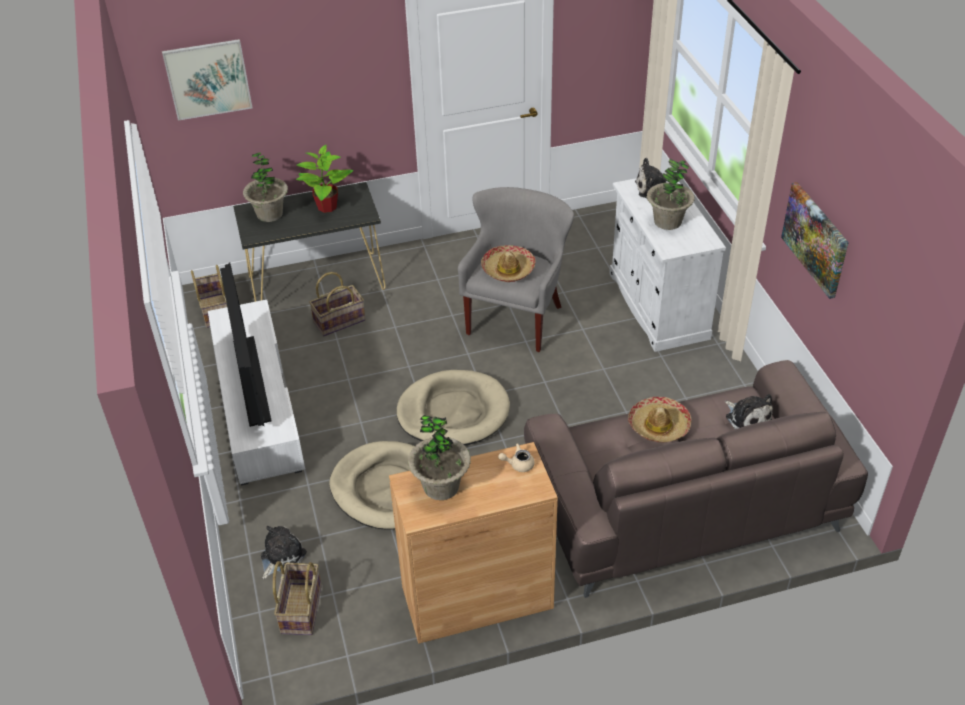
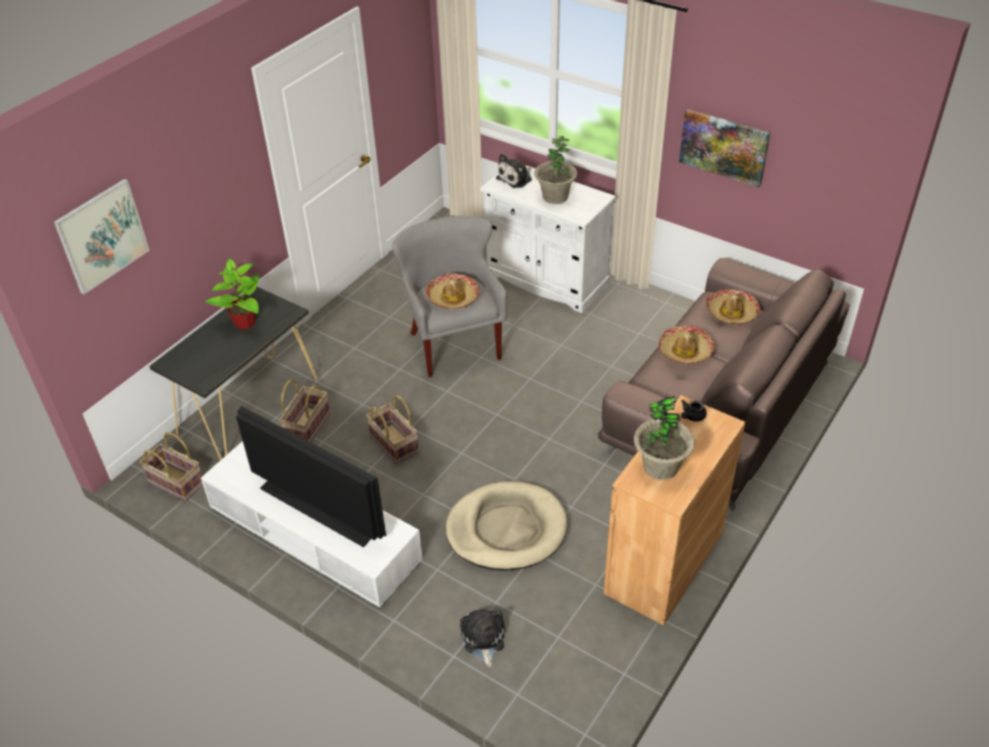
camera: 40 degrees left, 0 degrees up
(269, 214) = (196, 355): potted plant -> none
(300, 609) = (547, 667): basket -> basket (393, 444)
(453, 412) = (488, 441): beige dog bed -> none
(518, 464) = (691, 416): beige teapot -> black teapot
(747, 417) = (732, 312): plush toy -> hat

